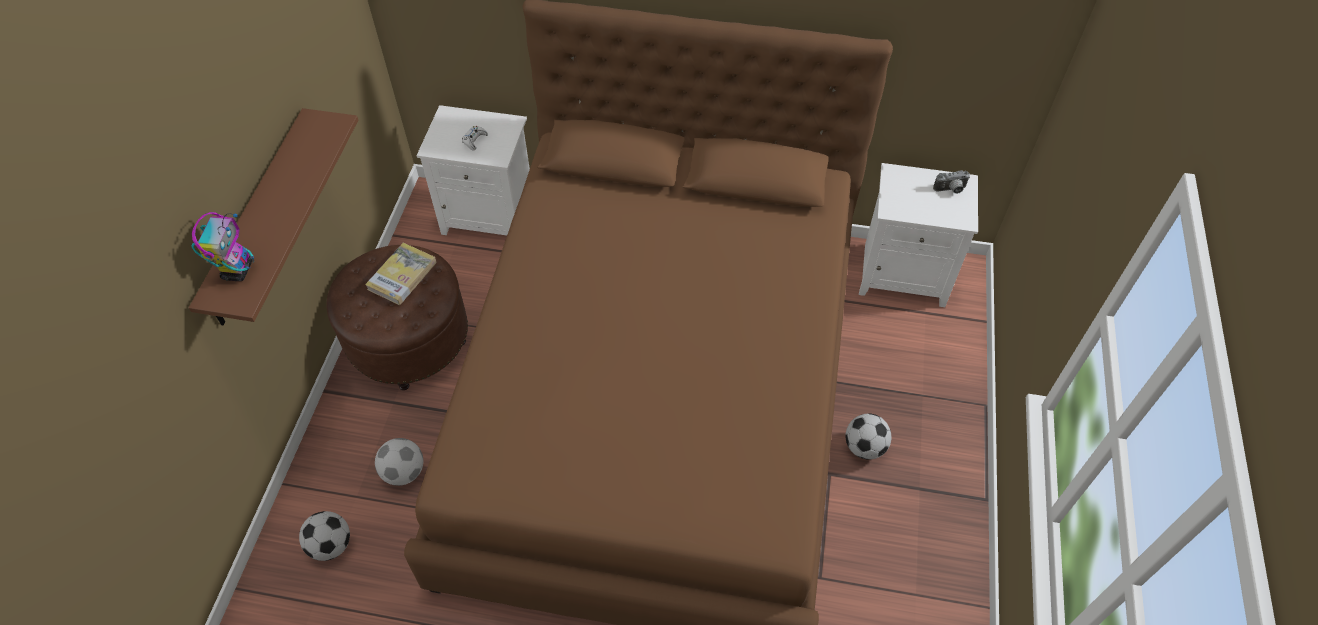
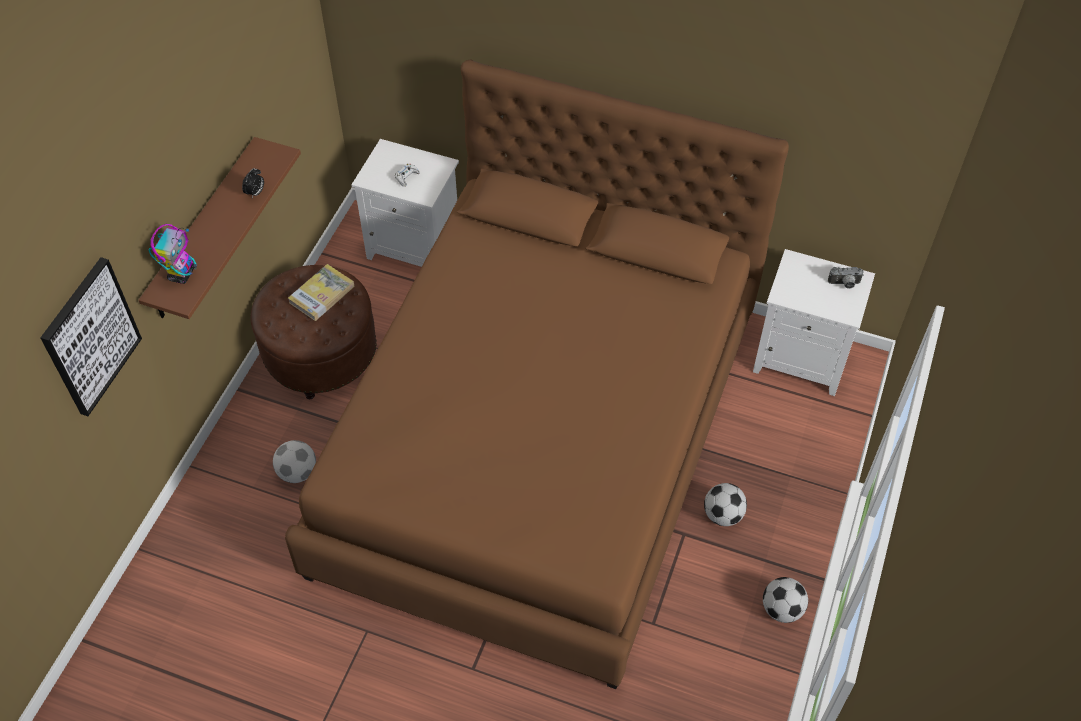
camera: 10 degrees right, 0 degrees up
(130, 360) = (90, 337): none -> picture
(313, 168) = (255, 193): none -> alarm clock
(331, 545) = (225, 526): football -> football (782, 609)

